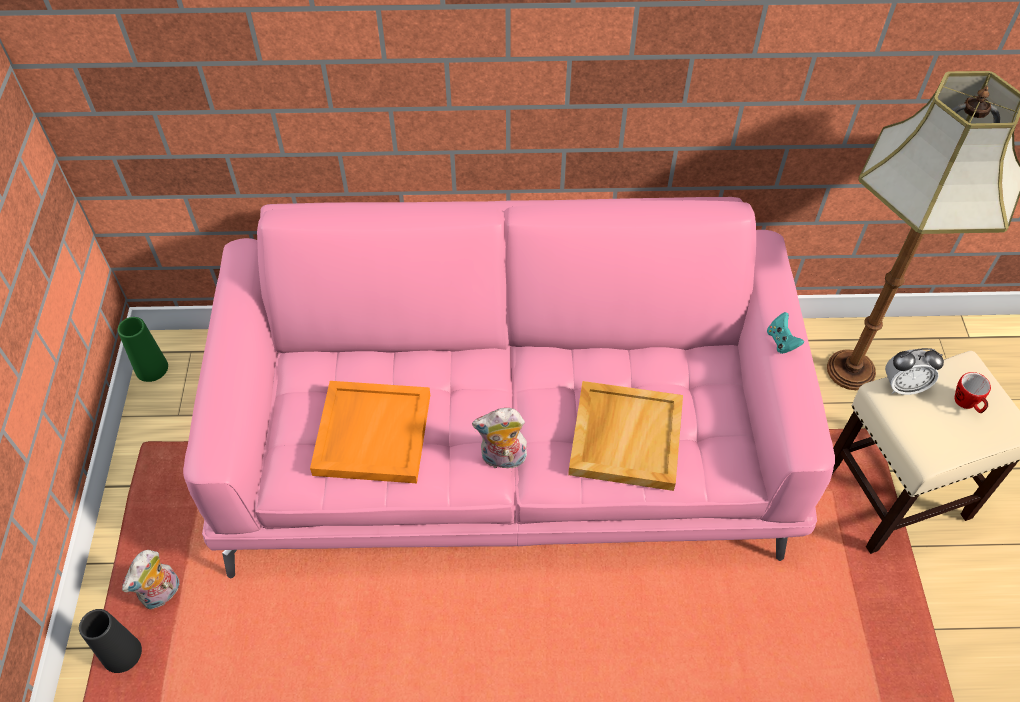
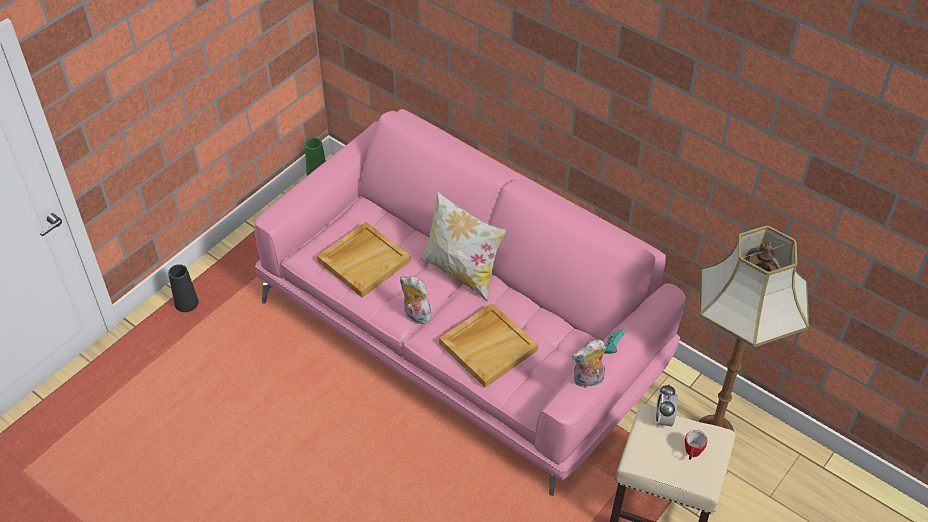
camera: 40 degrees right, 5 degrees down
(163, 595) = (226, 290): plush toy -> plush toy (588, 381)
(372, 433) = (364, 261): orange tray -> beige tray
(501, 368) = (462, 272): none -> pillow
(903, 386) = (663, 419): alarm clock -> alarm clock turned 60 degrees clockwise

